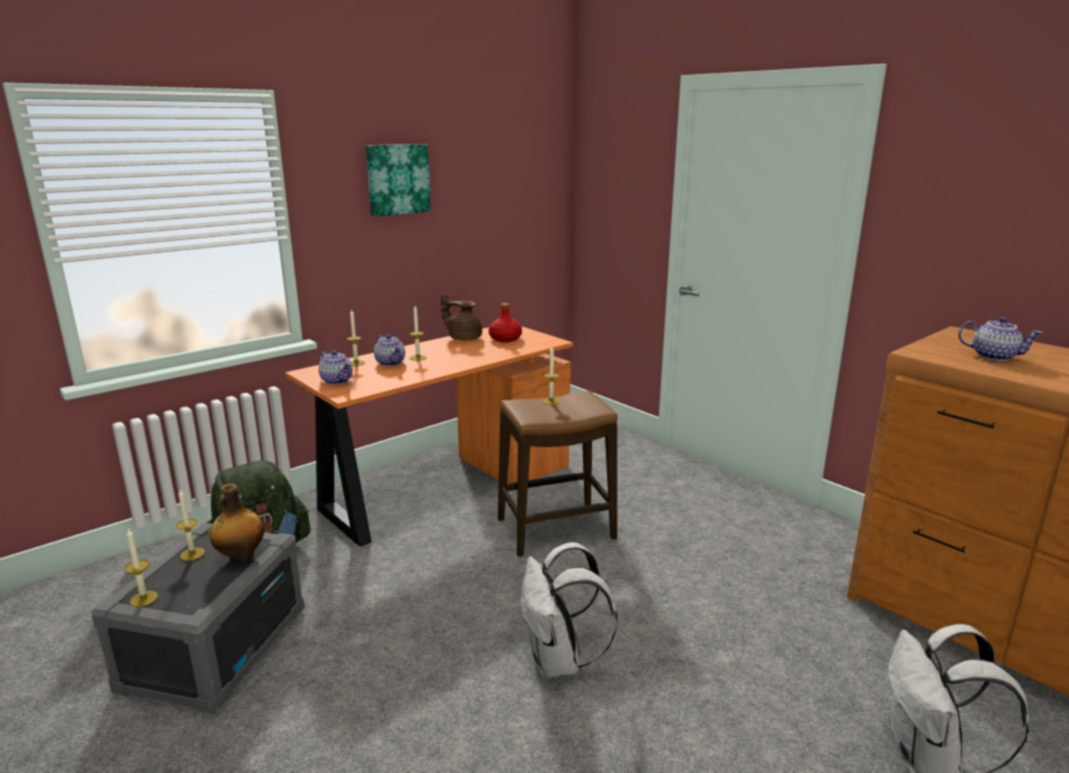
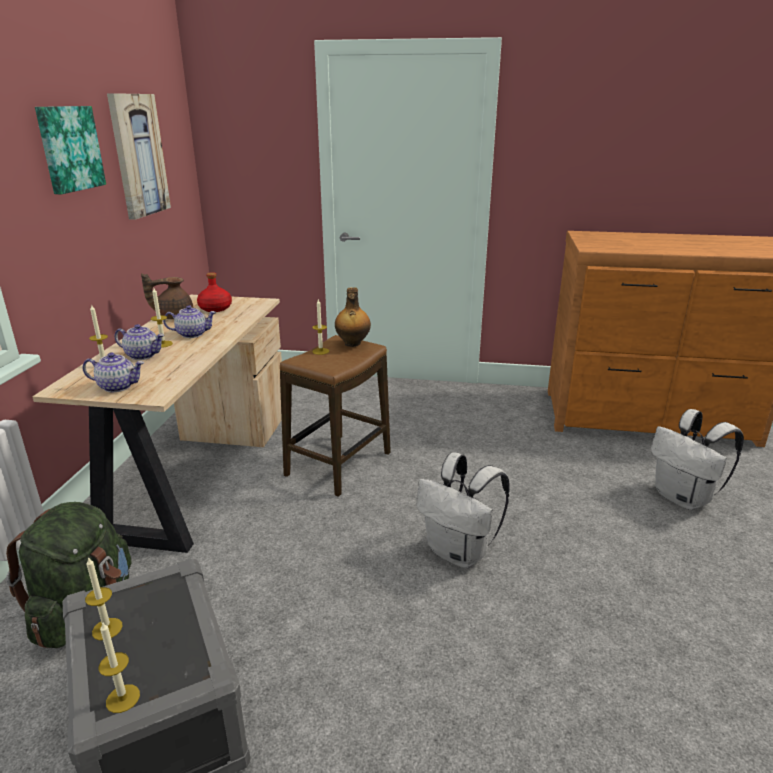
camera: 40 degrees left, 5 degrees up
(240, 556) = (170, 602): bottle -> bottle (352, 344)
(444, 487) = (199, 469): orange desk -> beige desk
(485, 187) = (138, 155): none -> picture
(994, 356) = (625, 243): teapot -> teapot (192, 334)

